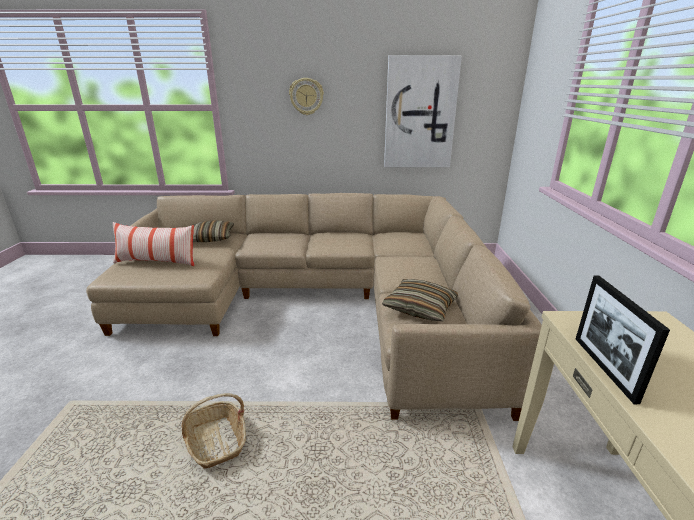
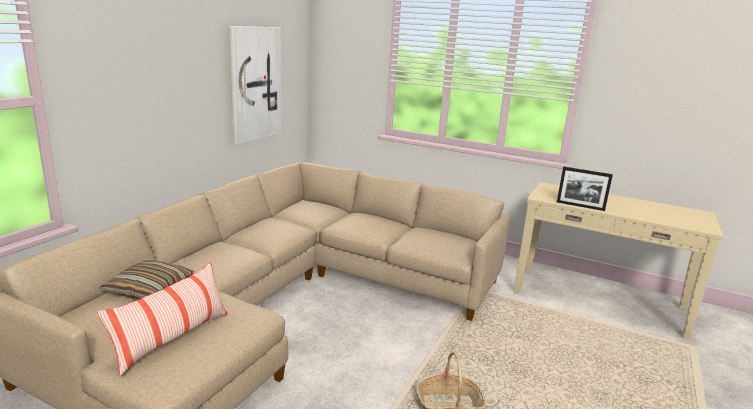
camera: 65 degrees left, 5 degrees down
(306, 96) = (157, 74): wall clock -> none
(420, 307) = (431, 240): pillow -> none

